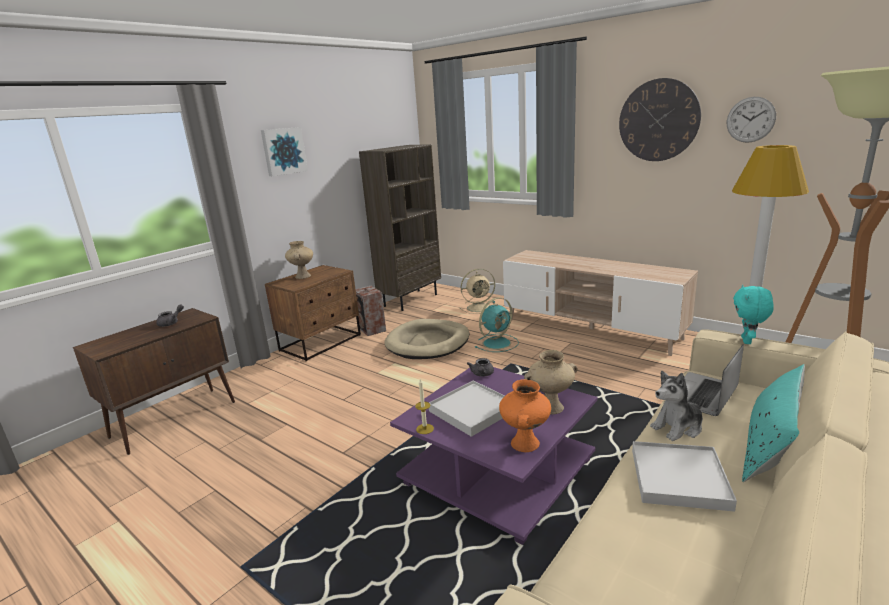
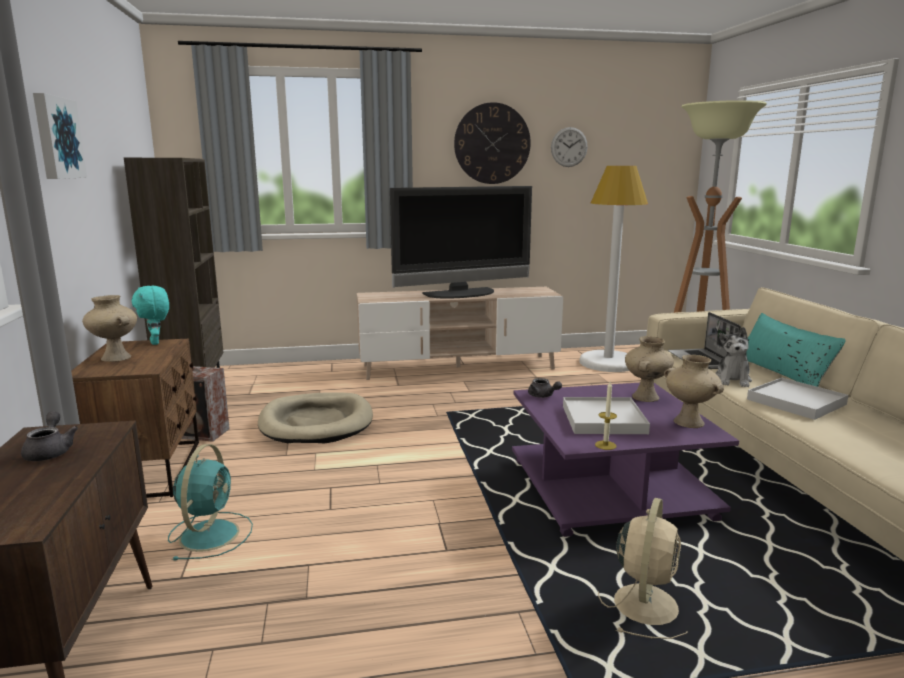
camera: 50 degrees left, 5 degrees down
(480, 307) = (308, 377): beige fan -> beige fan (646, 603)
(497, 343) = (396, 400): turquoise fan -> turquoise fan (210, 534)
(525, 444) = (690, 422): orange vase -> beige vase
(595, 265) = (461, 294): none -> television
(747, 341) = (691, 314): turquoise plush toy -> turquoise plush toy (156, 342)

